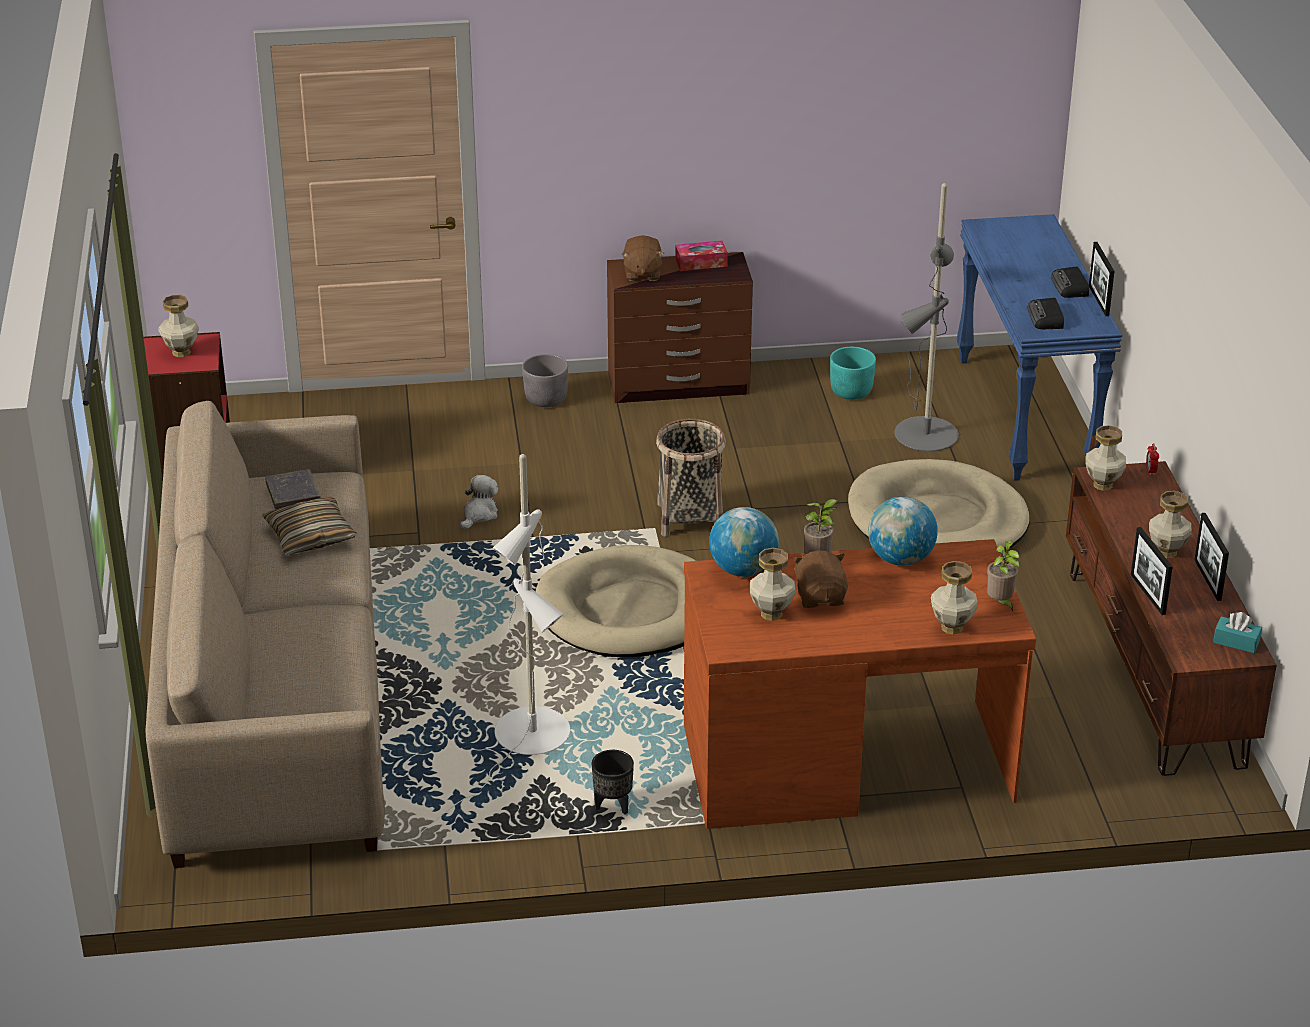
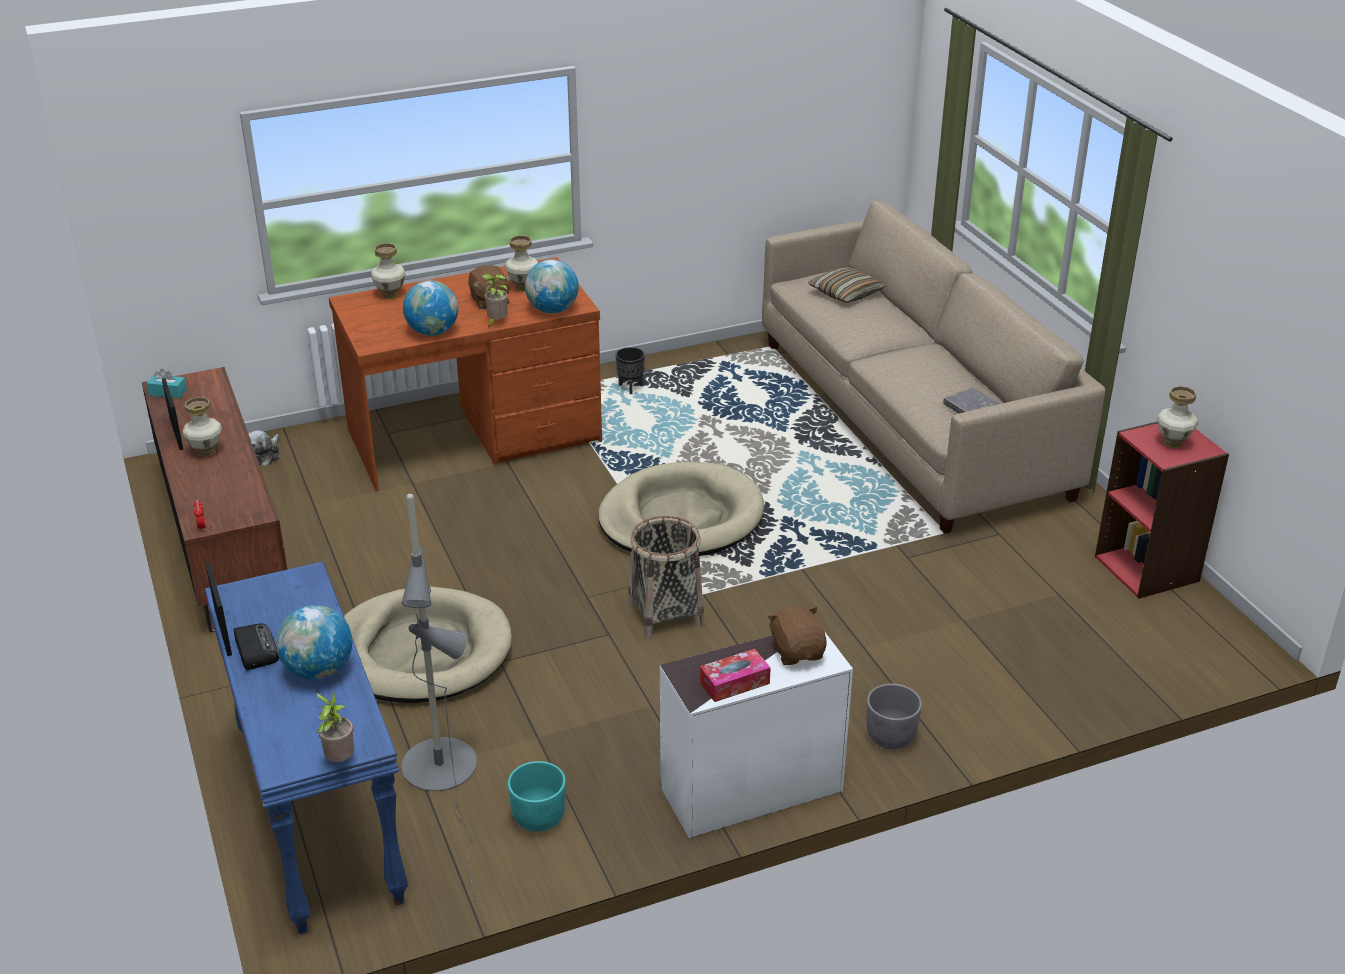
camera: 165 degrees right, 0 degrees up
(310, 536) = (927, 381): pillow -> pillow (846, 293)
(479, 514) = (866, 583): plush toy -> plush toy (266, 455)
(523, 742) = (713, 415): white floor lamp -> none
(679, 385) = (750, 788): brown dresser -> white dresser
(1000, 603) = (354, 314): potted plant -> potted plant (339, 760)
(1019, 268) = (318, 670): none -> globe
(1046, 318) = (291, 595): radio -> none
(1103, 485) = (252, 505): vase -> none
(1147, 594) = (231, 417): picture frame -> none

